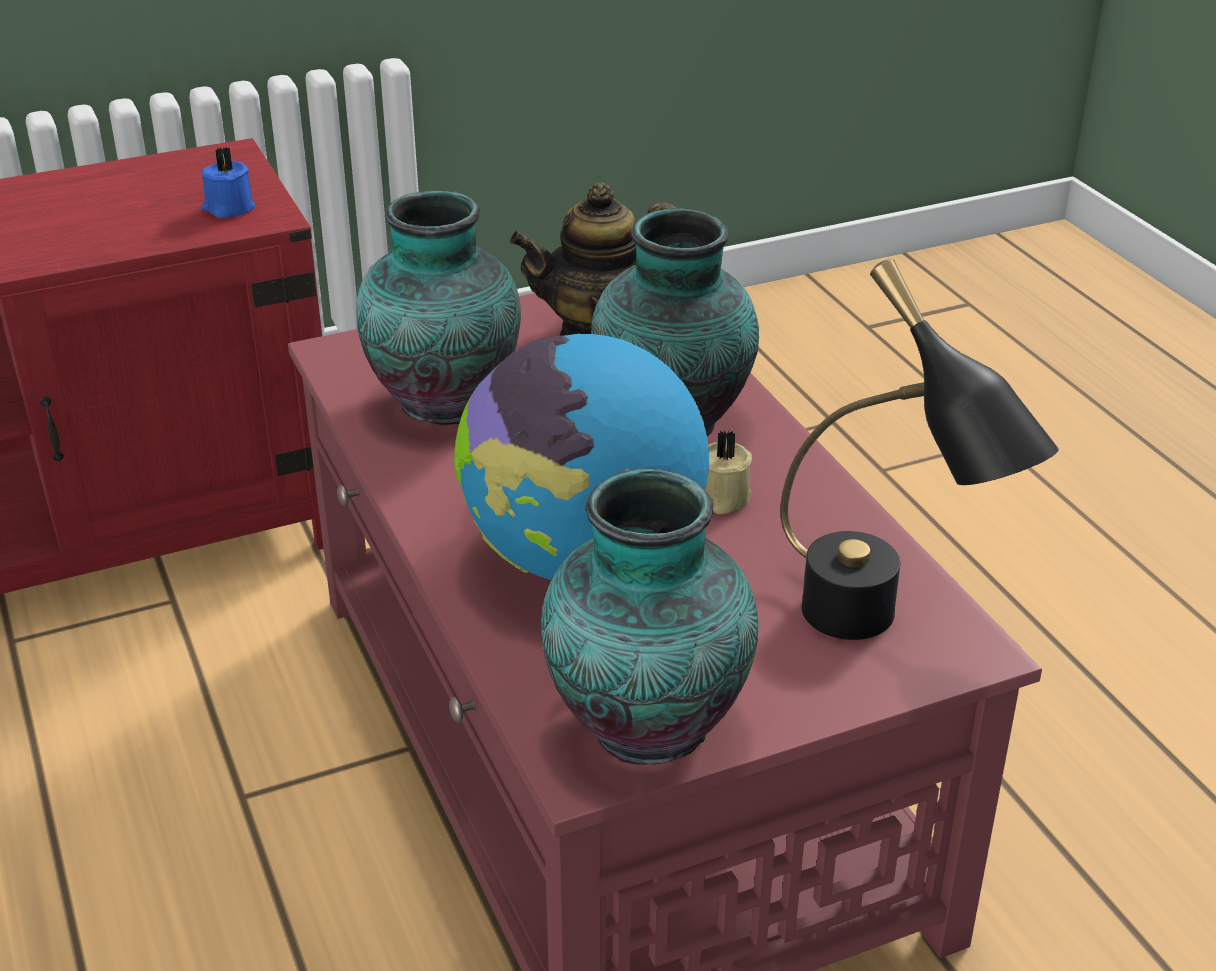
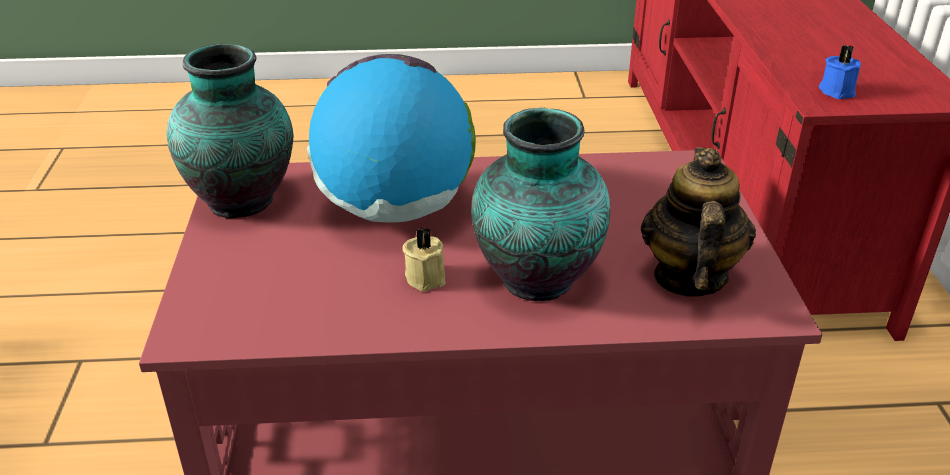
camera: 110 degrees right, 0 degrees up
(444, 400) = (613, 192): vase -> none
(881, 633) = (234, 302): black table lamp -> none

